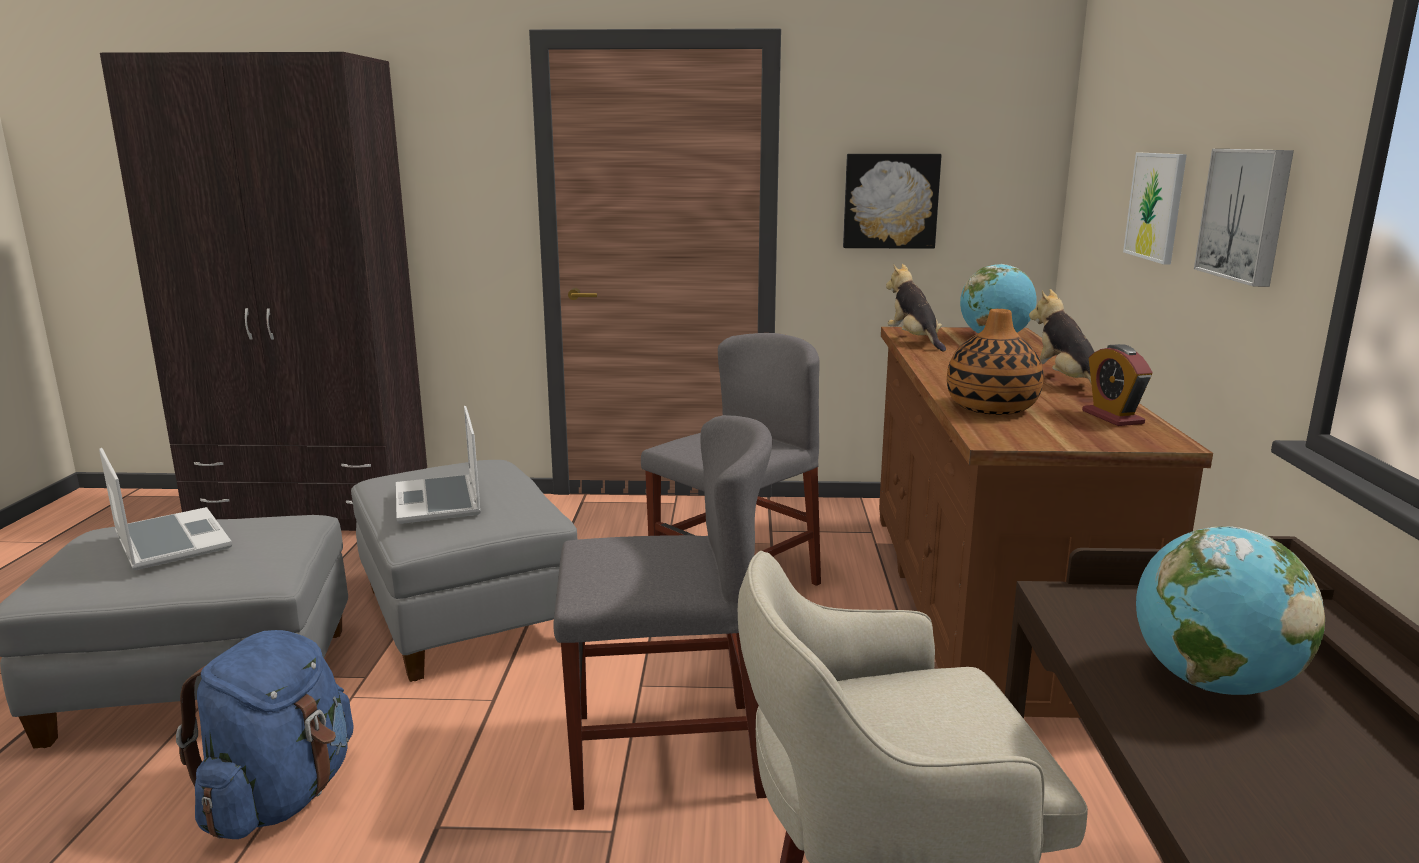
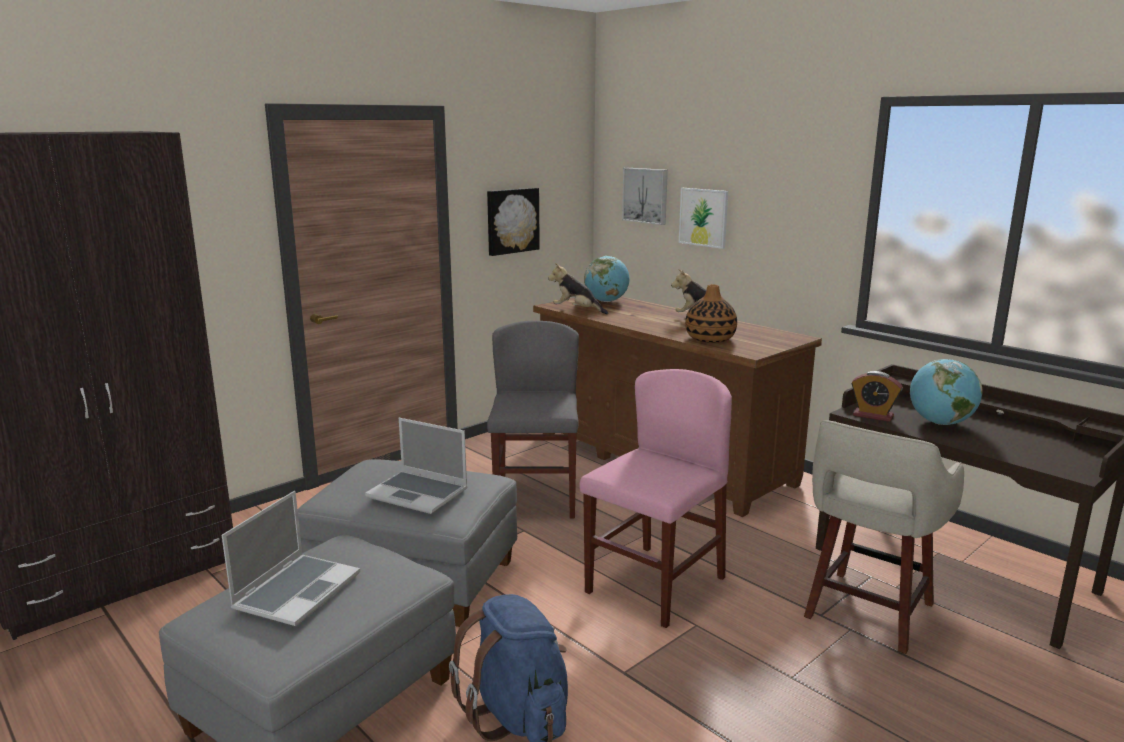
camera: 45 degrees left, 0 degrees up
(169, 541) = (297, 590): laptop -> laptop turned 105 degrees clockwise
(665, 753) = (655, 585): grey chair -> pink chair
(1112, 417) = (758, 331): alarm clock -> alarm clock (873, 416)
(1247, 214) = (788, 223): picture -> picture (646, 195)

